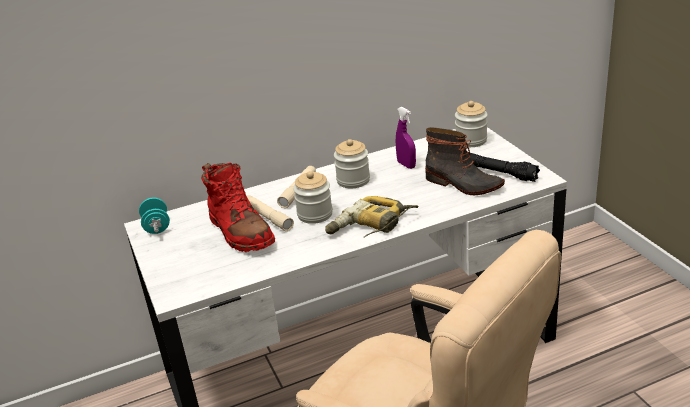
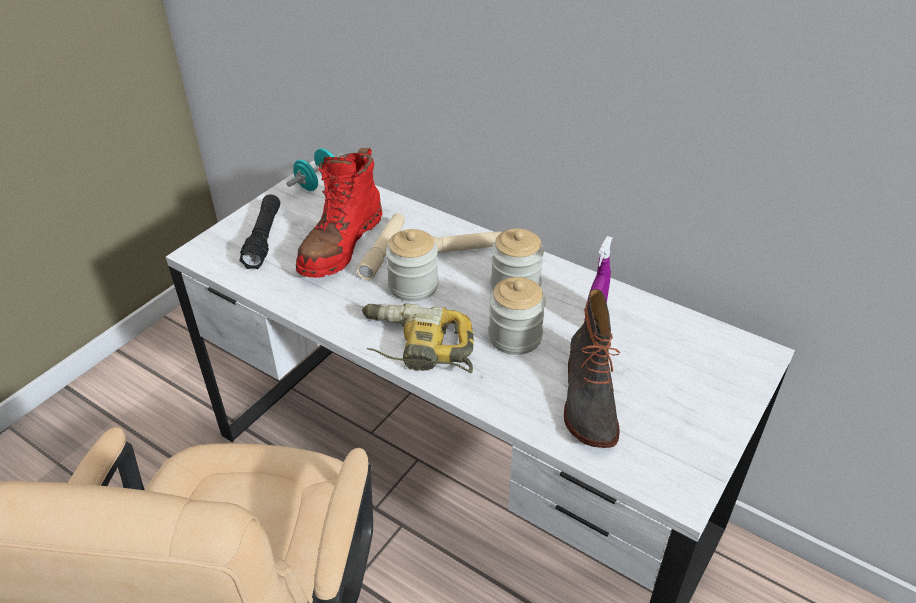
camera: 55 degrees right, 10 degrees up
(471, 140) = (725, 362): jar -> jar (515, 337)
(500, 173) = (654, 434): black flashlight -> black flashlight (263, 238)

